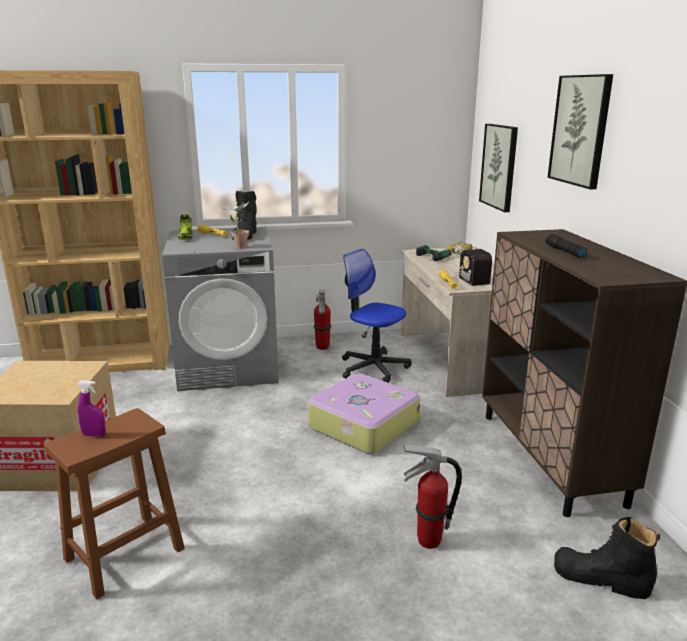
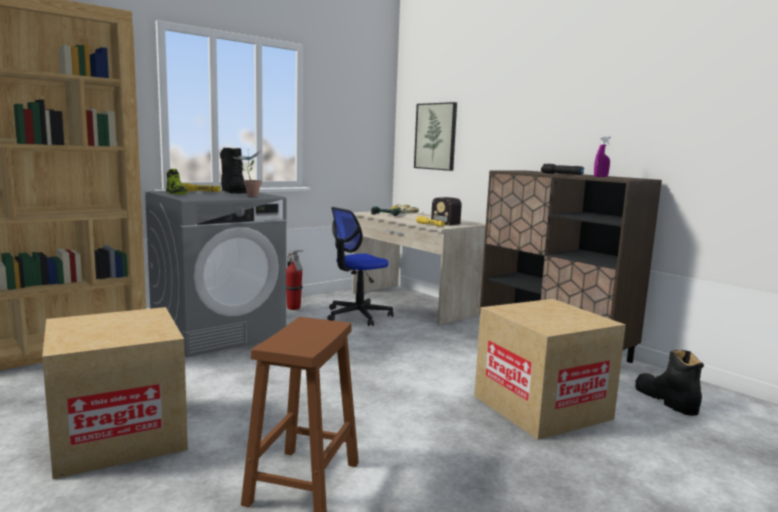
camera: 30 degrees left, 10 degrees down
(94, 435) = (294, 337): purple spray bottle -> purple spray bottle (600, 176)
(362, 425) = (398, 351): suitcase -> none
(373, 368) = (357, 315): office chair -> office chair turned 45 degrees counterclockwise
(428, 541) = (541, 407): fire extinguisher -> cardboard box
(580, 130) = (533, 95): picture -> none
(601, 579) = (665, 400): black boot -> black boot turned 75 degrees clockwise

